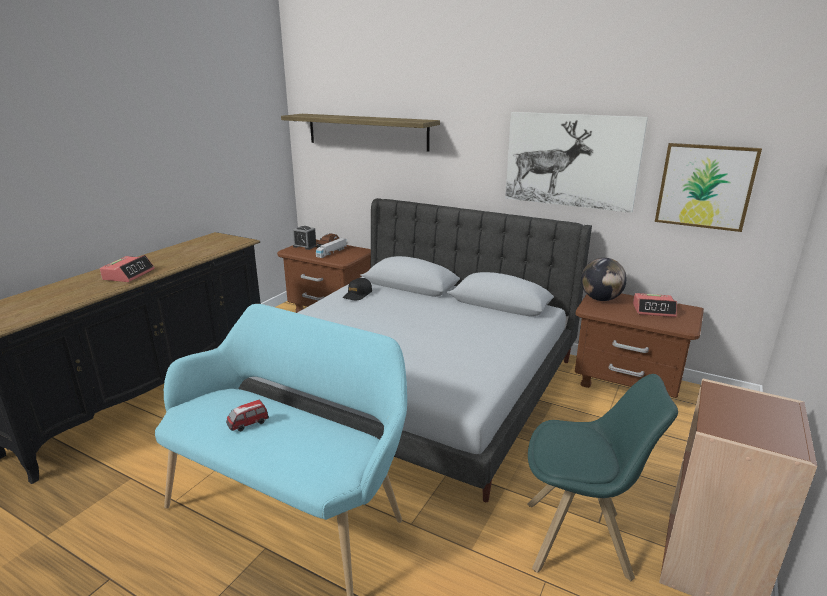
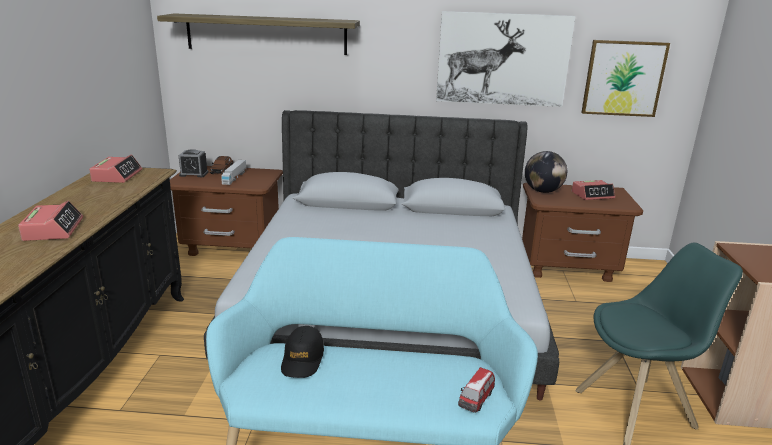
camera: 25 degrees left, 0 degrees up
(214, 241) = (117, 176): none -> alarm clock
(248, 424) = (339, 375): toy car -> toy car (476, 400)
(357, 294) = (303, 219): black cap -> black cap (302, 359)

